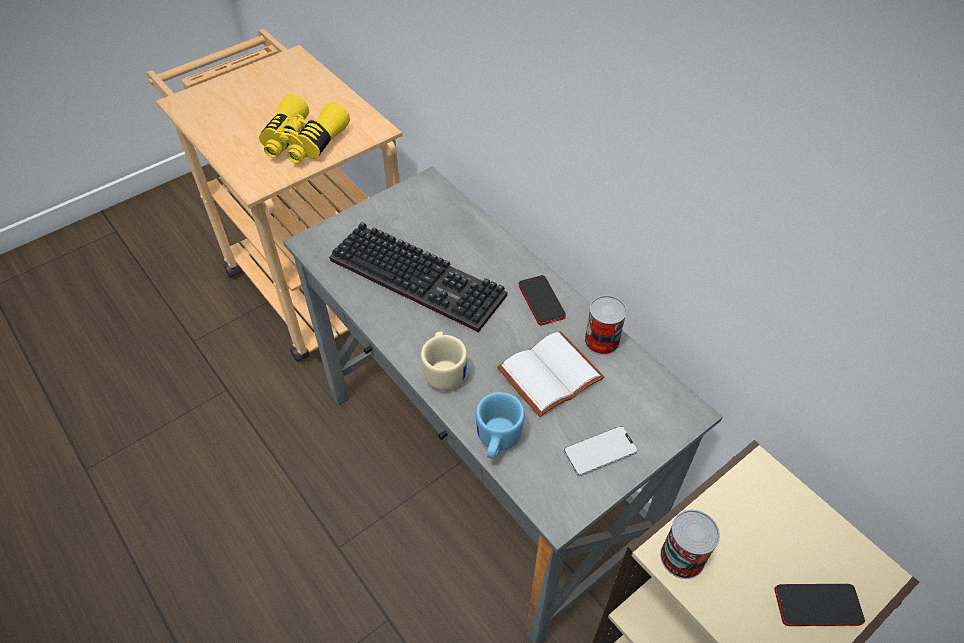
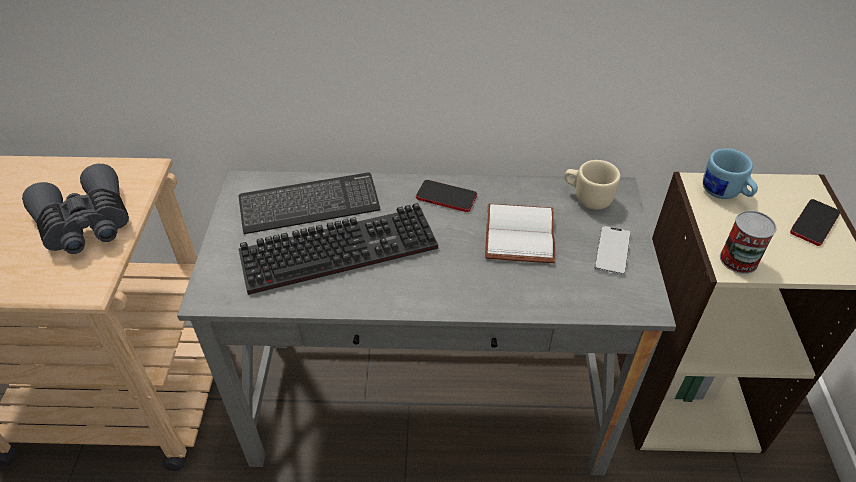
camera: 50 degrees left, 5 degrees down
(302, 142) = (86, 224): yellow binoculars -> grey binoculars
(444, 231) = (309, 205): none -> keyboard
(445, 370) = (454, 291): beige mug -> beige mug (587, 197)
(496, 441) = (552, 301): blue mug -> blue mug (725, 193)
(601, 340) = (516, 190): can -> none

